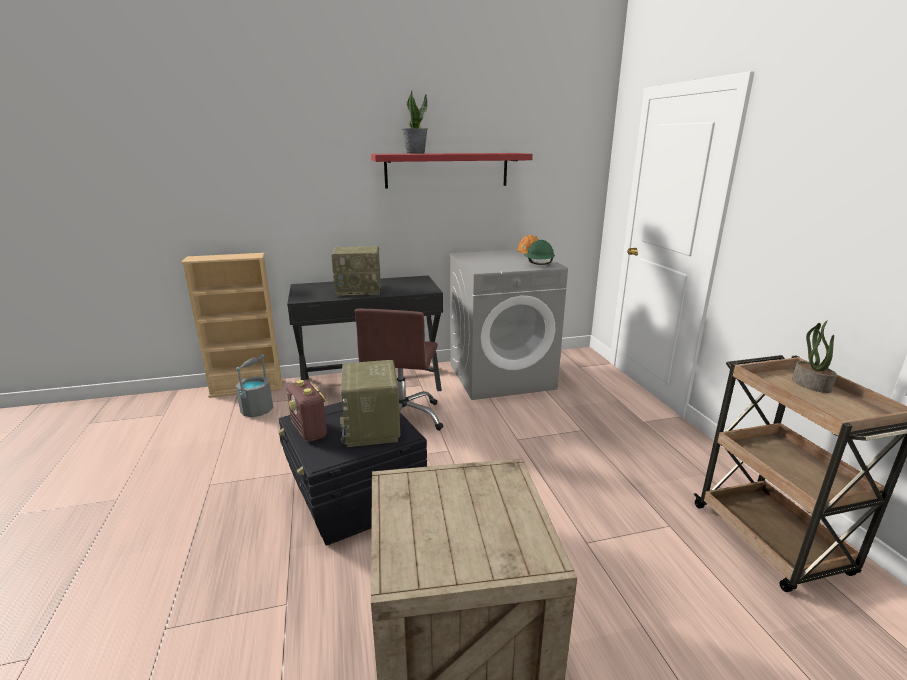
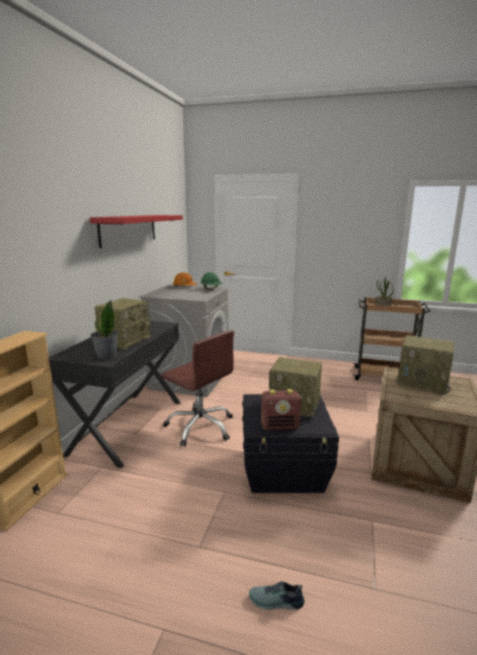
camera: 60 degrees left, 5 degrees down
(144, 553) = (276, 602): none -> shoe
(257, 410) = (91, 497): grey bucket -> none
(415, 153) = (122, 216): potted plant -> potted plant (106, 356)
(481, 508) = (423, 383): none -> radio

